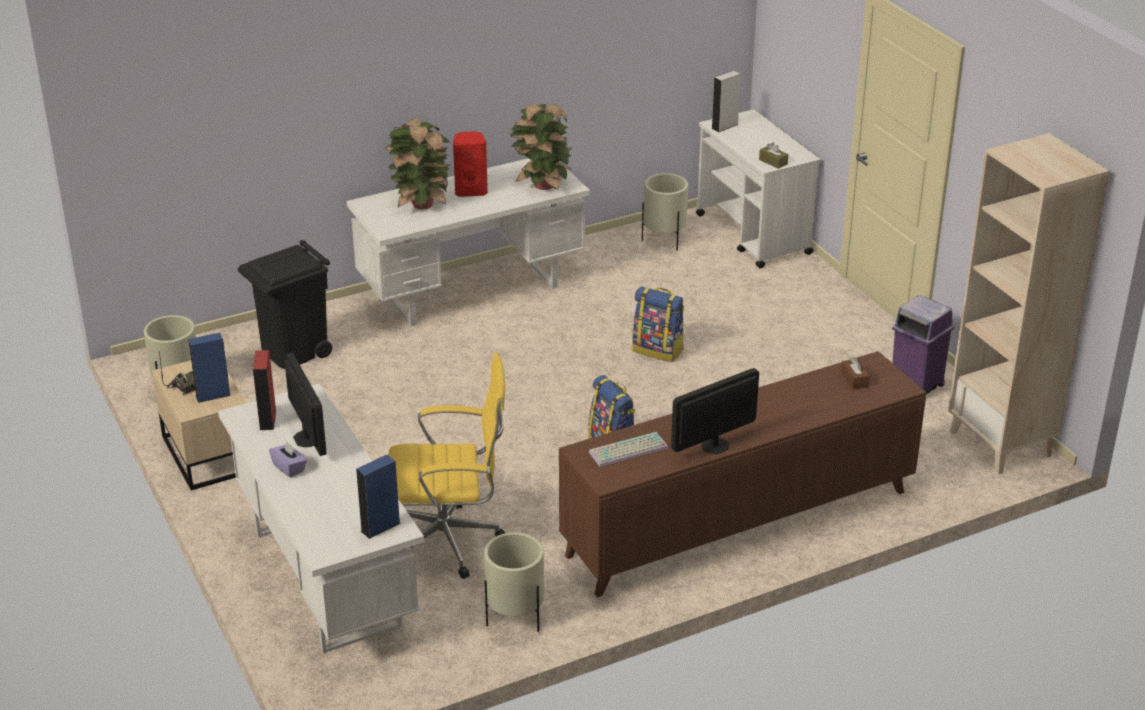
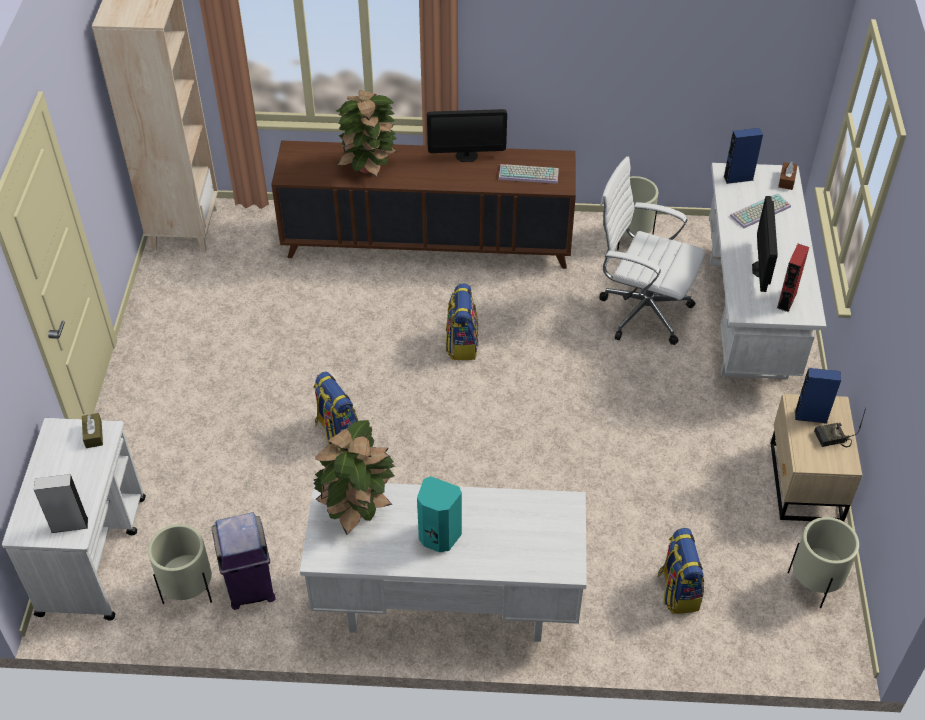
camera: 150 degrees left, 15 degrees up
(289, 468) = (785, 248): purple tissue box -> none
(294, 351) = (678, 591): black trash can -> backpack
(334, 496) = (760, 212): none -> keyboard
(420, 203) = (507, 538): potted plant -> potted plant (368, 168)
(451, 542) = (640, 311): yellow office chair -> white office chair
(471, 191) = (438, 537): red speaker -> turquoise speaker
(854, 379) = (317, 167): brown tissue box -> brown tissue box (786, 180)
(916, 384) = (176, 302): purple trash can -> purple trash can (250, 588)

